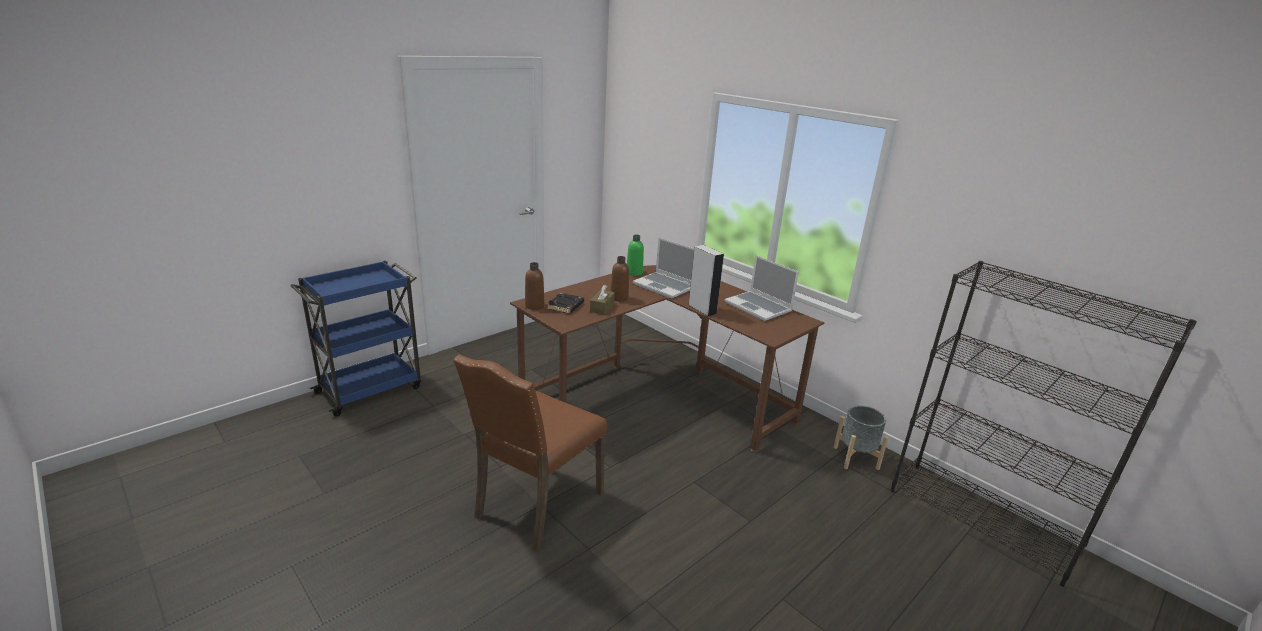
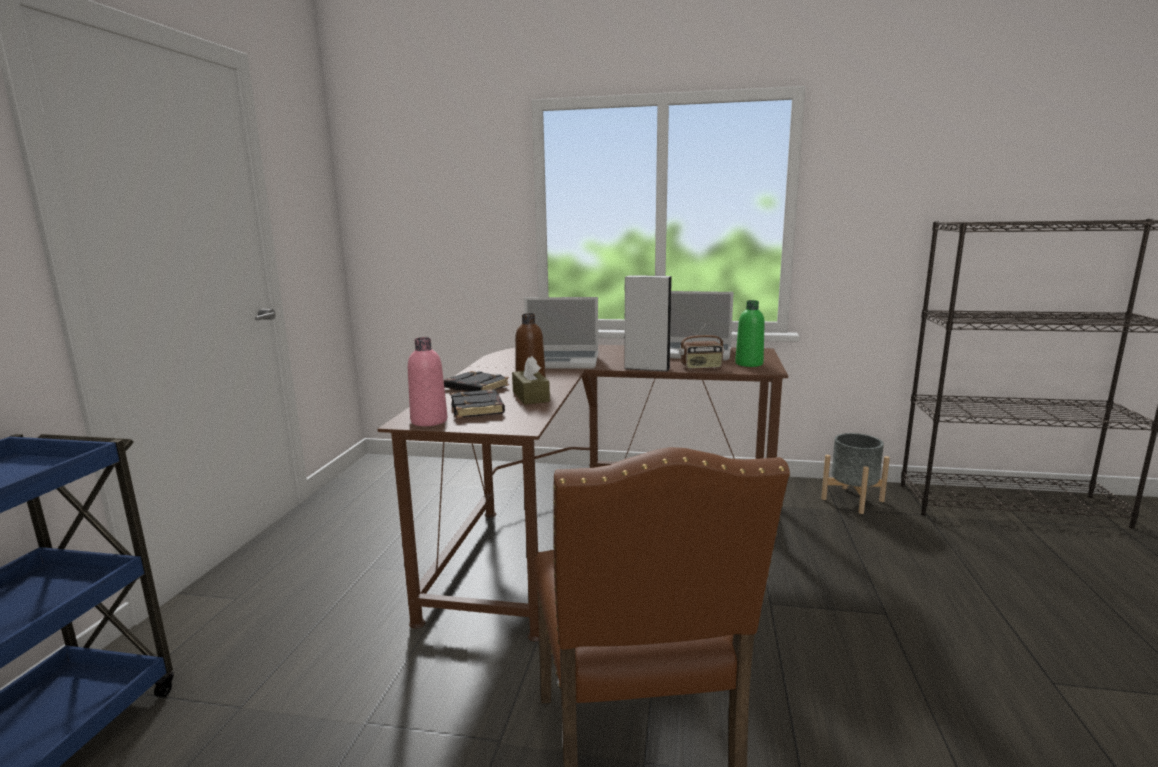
camera: 35 degrees left, 10 degrees down
(534, 306) = (429, 421): brown bottle -> pink bottle
(588, 291) = (475, 388): none -> black book
(634, 273) = (496, 360): green bottle -> green bottle (749, 364)
(734, 321) = (701, 367): none -> radio

